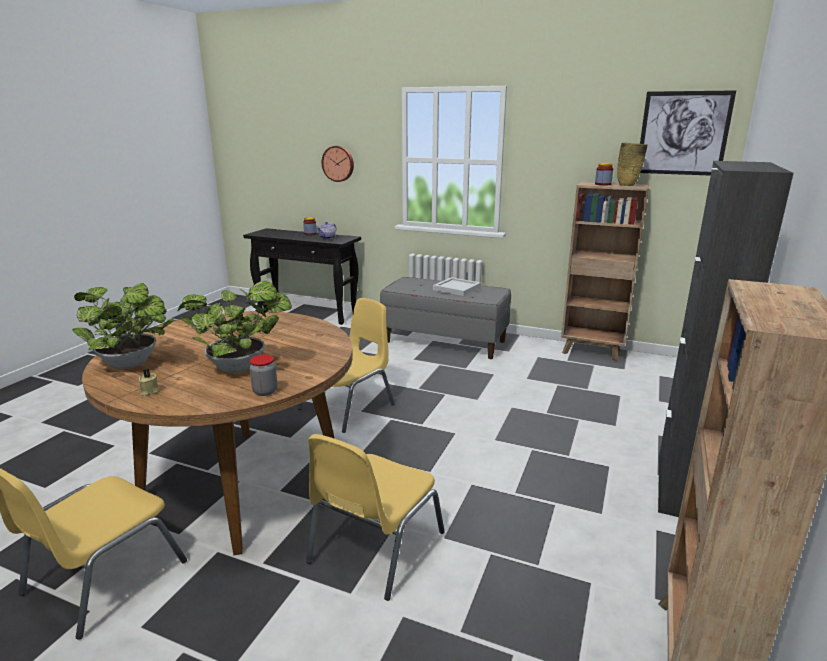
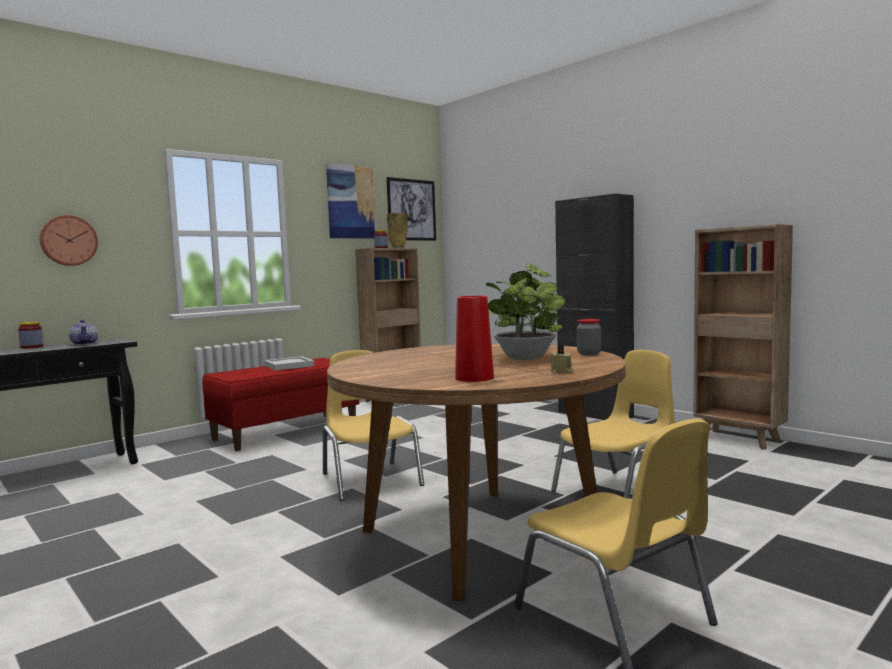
camera: 65 degrees left, 15 degrees down
(132, 365) = (474, 378): potted plant -> red vase
(374, 548) = (619, 492): yellow chair -> yellow chair turned 90 degrees counterclockwise
(445, 341) = (286, 431): grey bench -> red bench
(586, 126) = (351, 202): none -> picture

